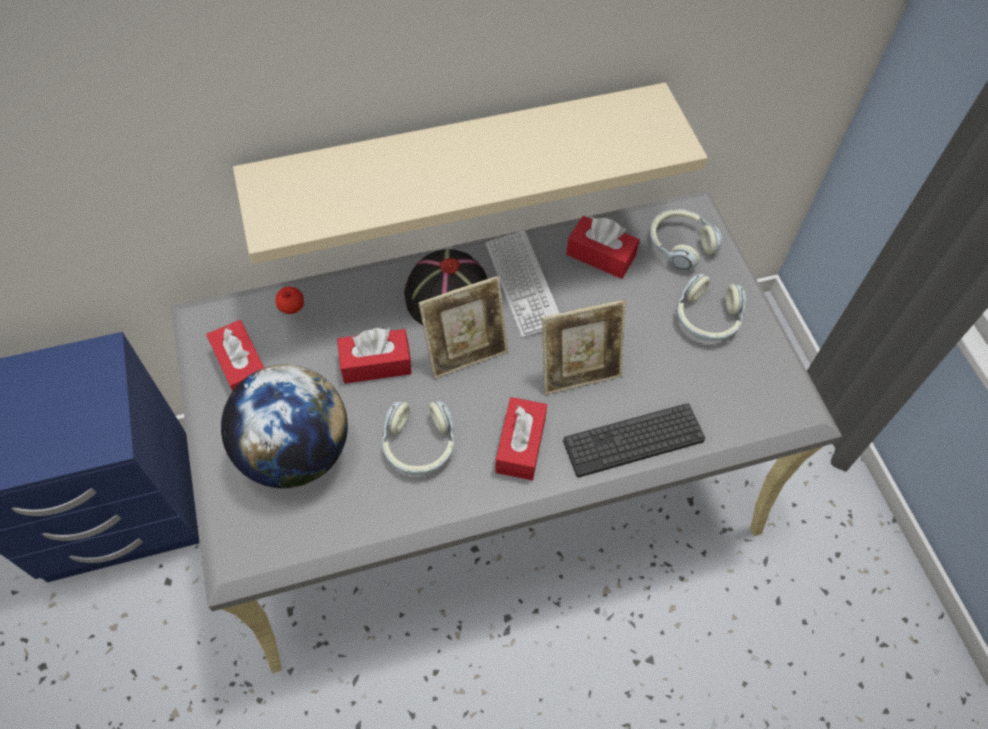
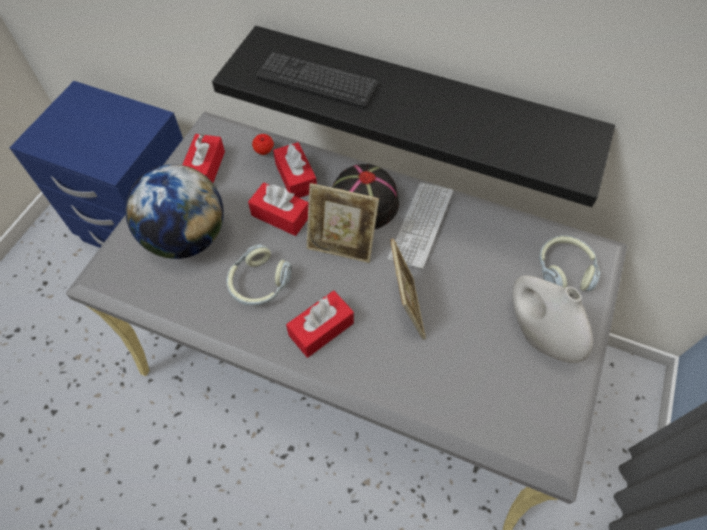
camera: 40 degrees right, 0 degrees up
(458, 155) = (420, 101): beige shelf -> black shelf
(579, 372) = (405, 309): picture frame -> picture frame turned 120 degrees counterclockwise
(600, 255) = (495, 240): red tissue box -> red tissue box (296, 178)
(633, 440) = (401, 382): keyboard -> keyboard (317, 81)
(707, 318) = (538, 335): headphones -> white vase

